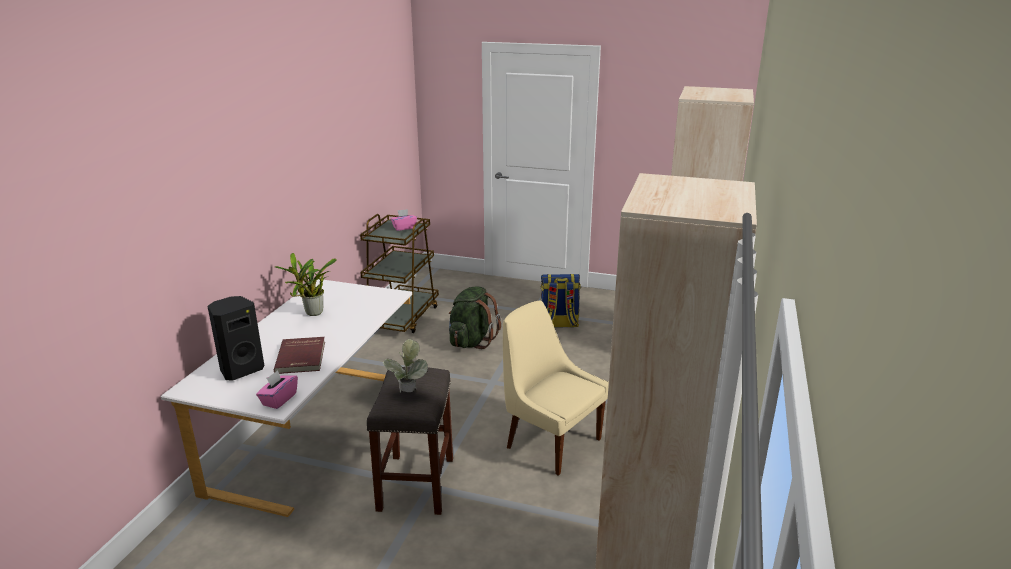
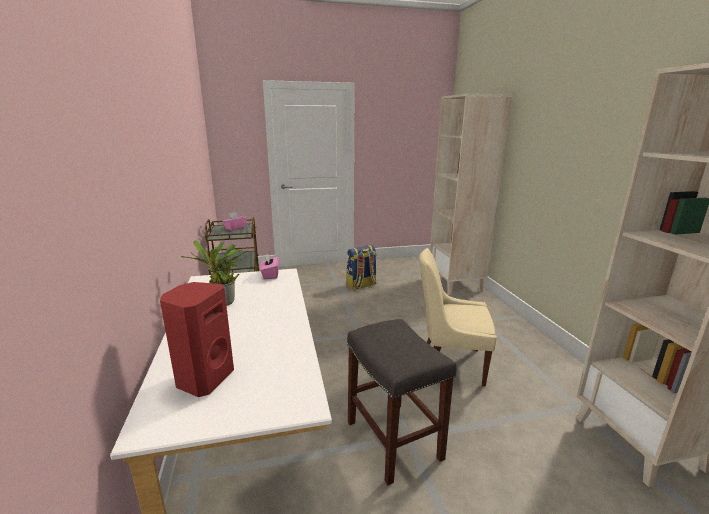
camera: 30 degrees left, 5 degrees down
(241, 369) = (204, 379): black speaker -> red speaker
(279, 399) = (295, 396): pink tissue box -> pink tissue box (270, 275)
(302, 357) = (264, 344): red book -> none
(407, 394) = (402, 348): potted plant -> none
(471, 341) = (313, 310): green backpack -> none

